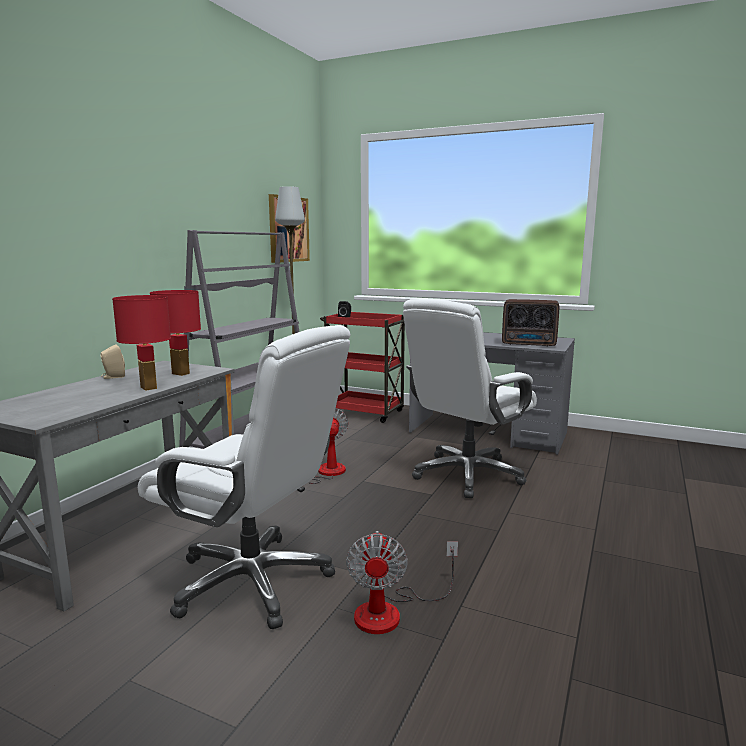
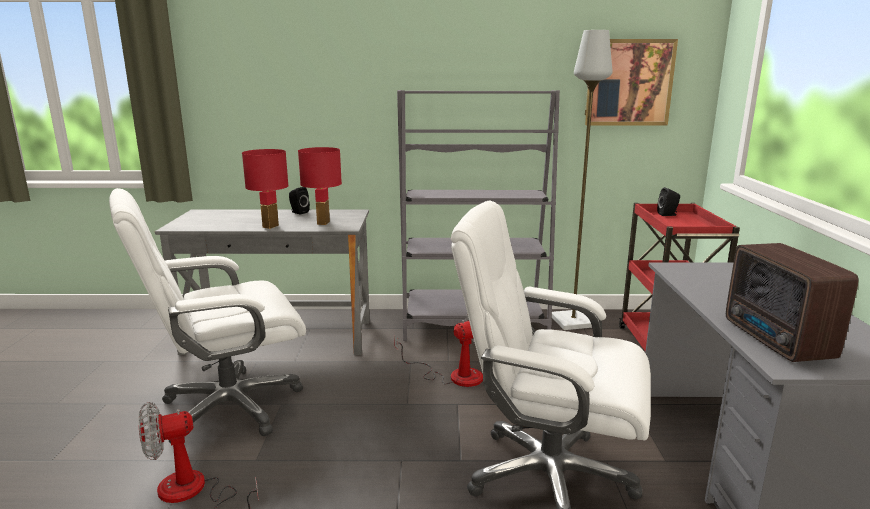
camera: 65 degrees right, 5 degrees up
(113, 377) = (298, 212): beige speaker -> black speaker
(253, 581) = (229, 407): white office chair -> white office chair turned 60 degrees clockwise

